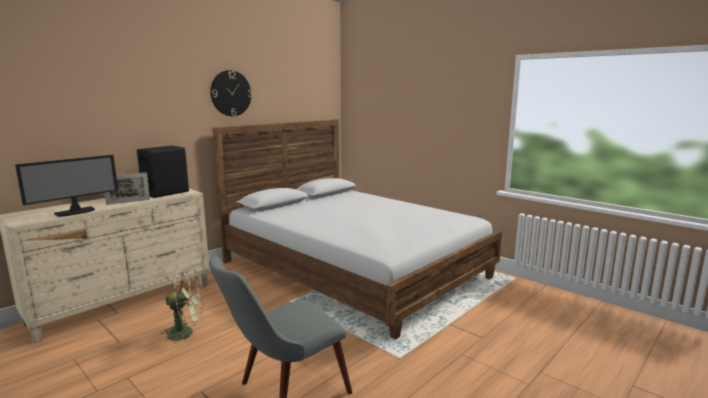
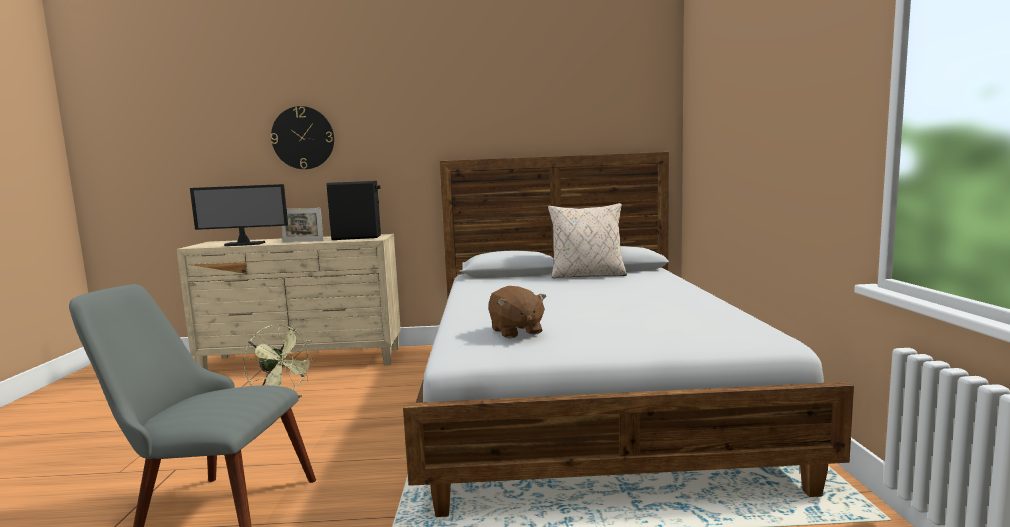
camera: 45 degrees right, 5 degrees down
(231, 93) = (472, 115): wall clock -> wall clock (303, 138)
(323, 199) = (587, 275): none -> beige pillow
(385, 237) = (516, 331): none -> brown plush toy

